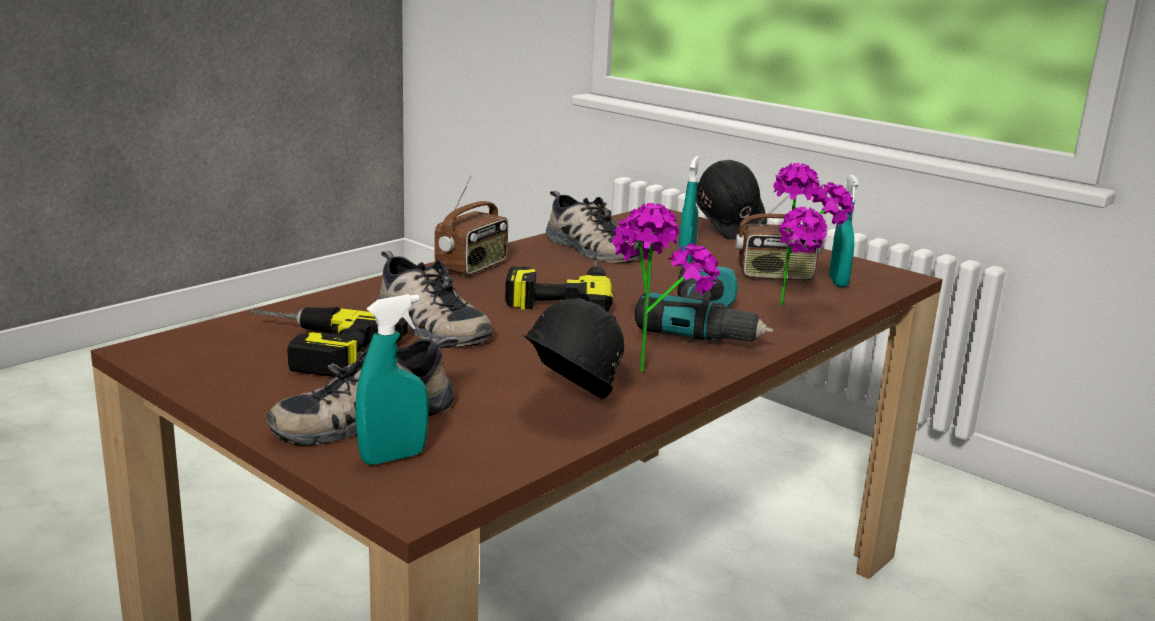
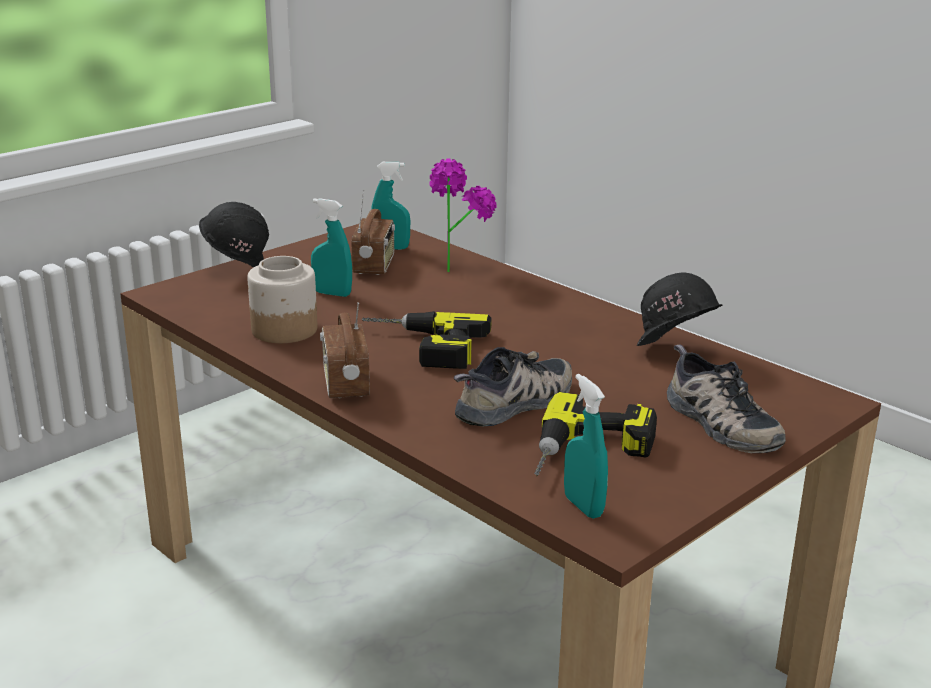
camera: 85 degrees left, 5 degrees up
(393, 457) = (778, 410): turquoise spray bottle -> turquoise spray bottle (583, 506)
(472, 267) = (345, 384): radio -> radio turned 135 degrees counterclockwise
(589, 248) = (283, 330): shoe -> jar
(650, 363) = (583, 323): potted plant -> none
(707, 326) = (501, 299): power drill -> none

